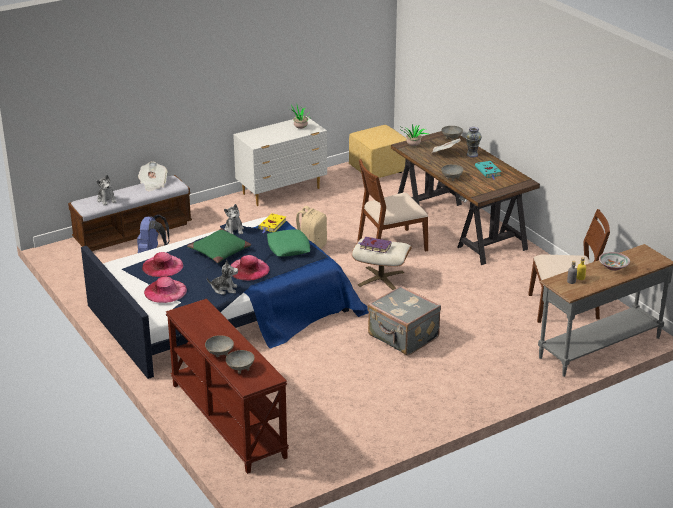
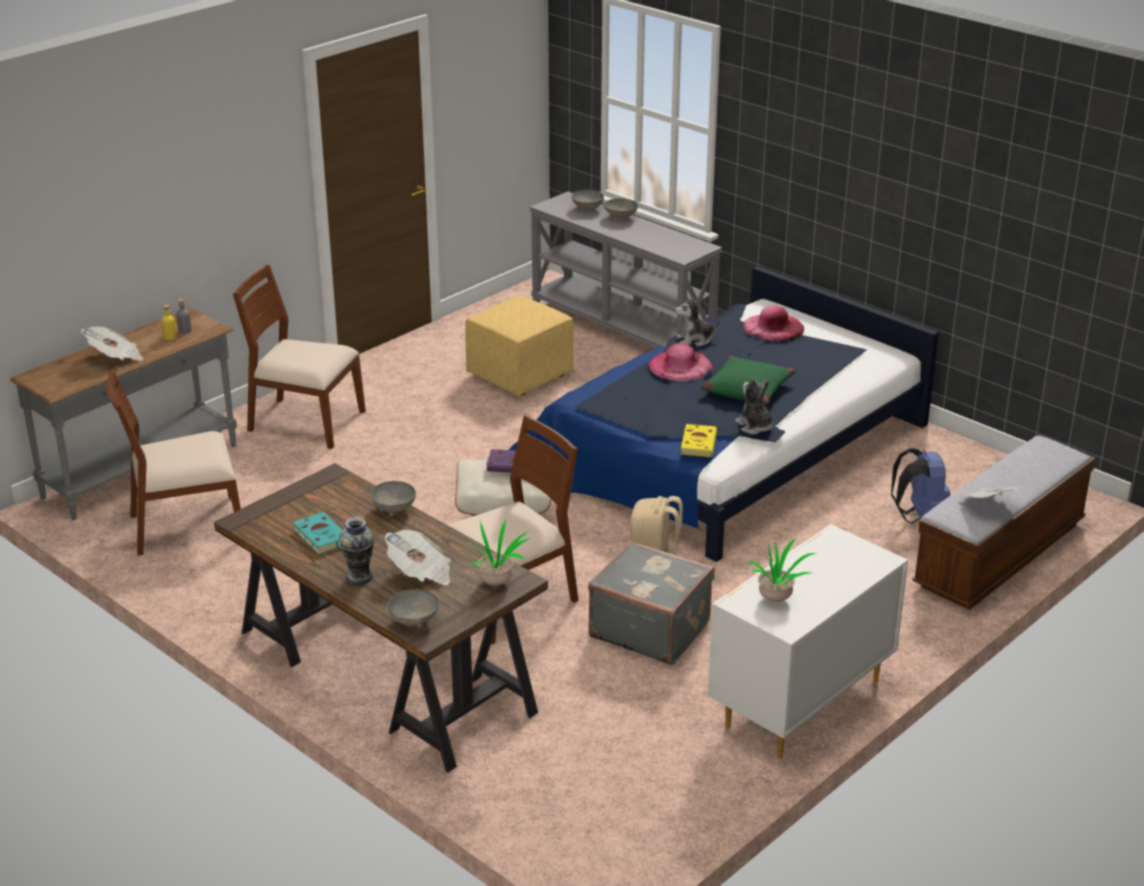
camera: 165 degrees right, 0 degrees up
(106, 200) = (1030, 461): plush toy -> none
(162, 266) = (812, 360): pink hat -> none
(226, 420) = (623, 329): brown console table -> grey console table
(288, 247) = (646, 411): green pillow -> none
(378, 169) = (618, 818): yellow ottoman -> yellow ottoman (520, 376)
(403, 337) = (440, 446): grey suitcase -> grey suitcase (650, 629)
(491, 370) = (305, 422): none -> brown chair
(613, 267) = (115, 357): bowl -> newspaper

